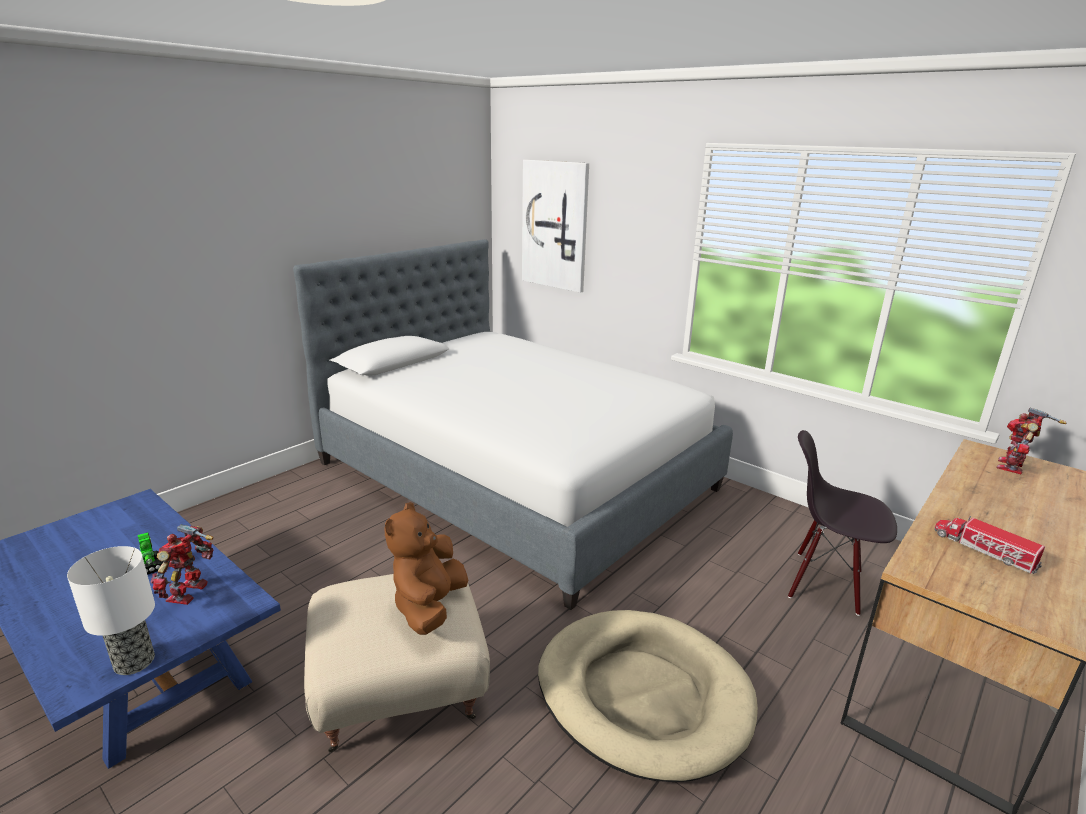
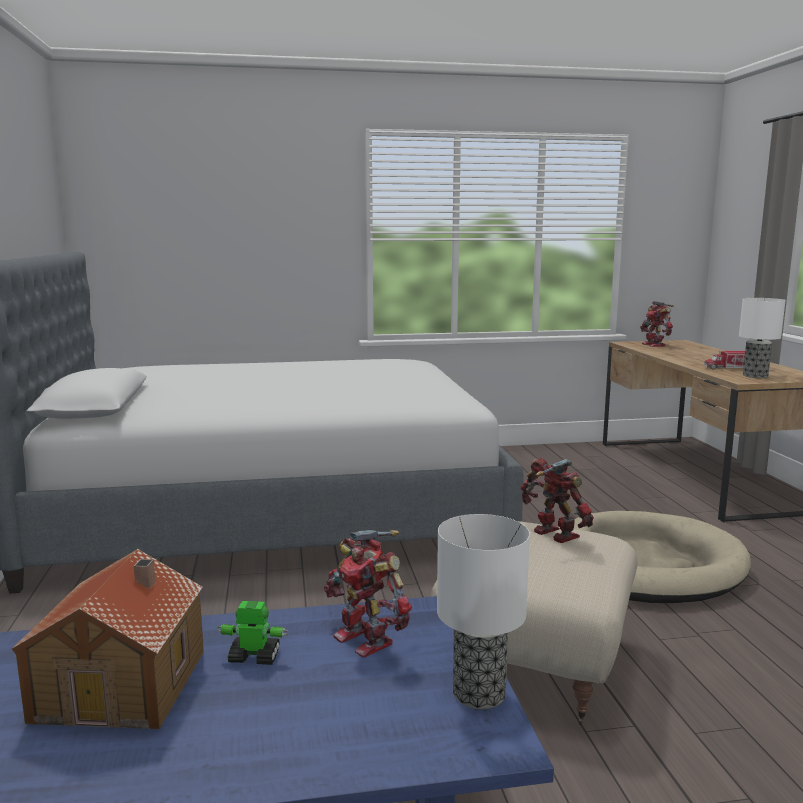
camera: 50 degrees left, 10 degrees down
(109, 544) = (125, 683): none -> toy house
(429, 606) = (554, 535): brown plush toy -> toy robot
(555, 225) = (180, 226): picture -> none
(825, 583) = (592, 474): black chair -> none
(964, 575) = (755, 376): none -> table lamp

